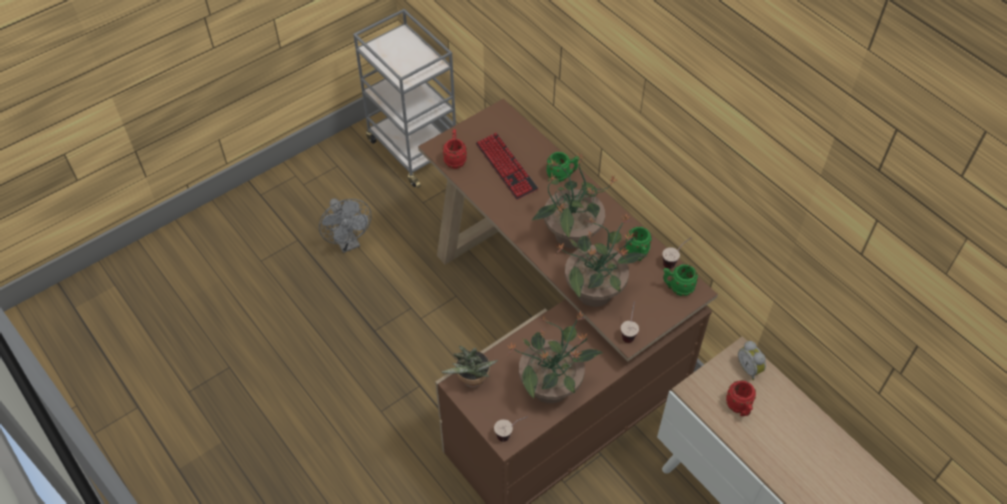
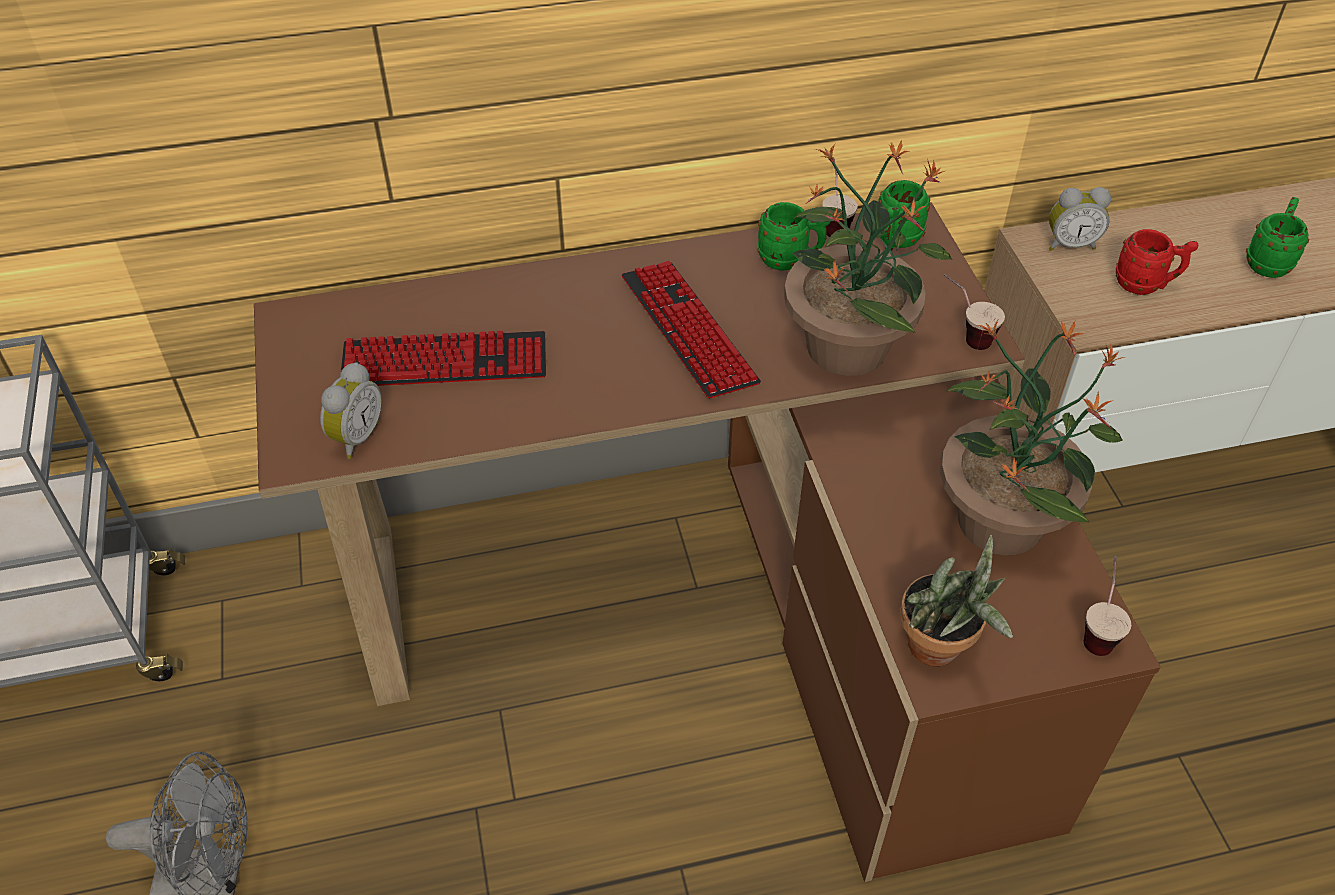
camera: 65 degrees left, 5 degrees down
(455, 159) = (355, 437): red mug -> alarm clock
(562, 175) = (532, 291): green mug -> green mug (1268, 262)
(571, 234) = (688, 330): potted plant -> keyboard

